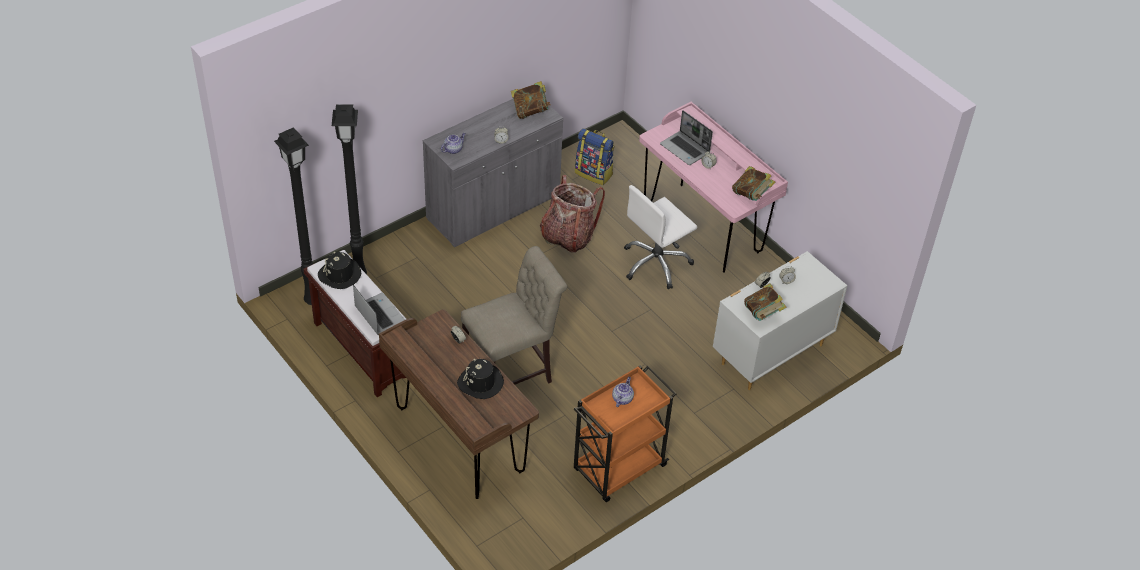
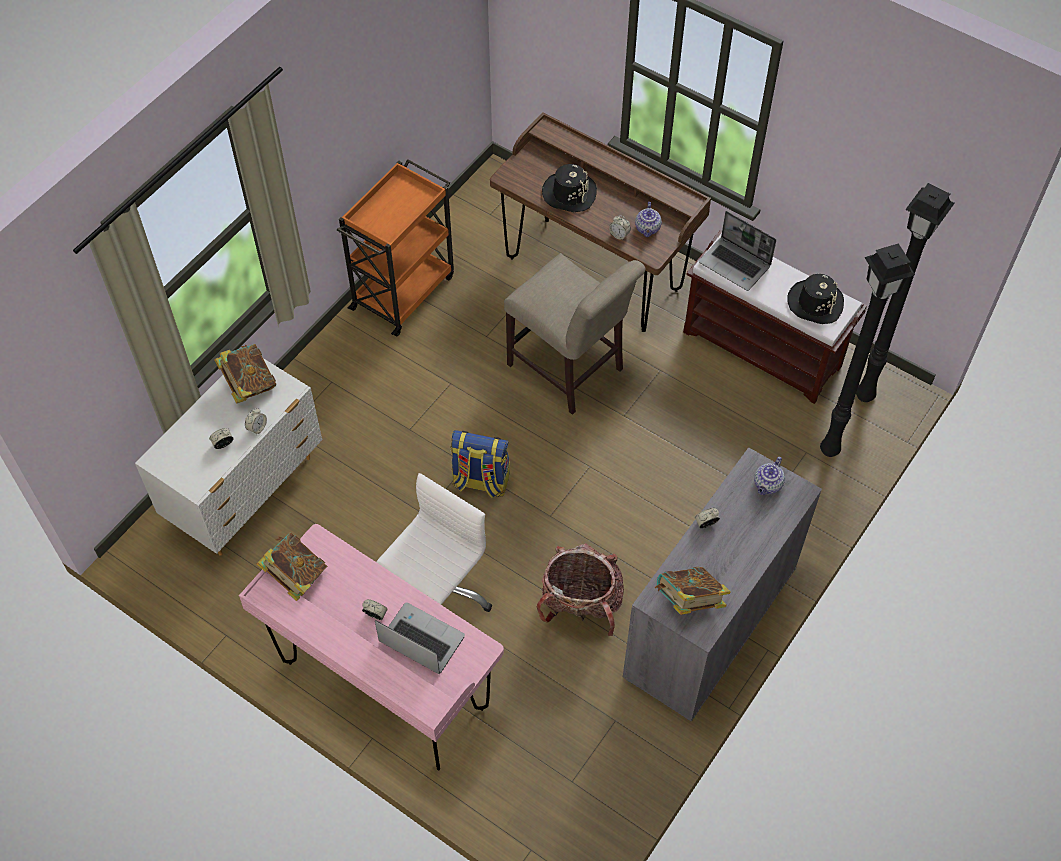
camera: 165 degrees right, 10 degrees up
(512, 372) = (569, 371): beige chair -> beige chair turned 90 degrees counterclockwise
(594, 173) = (585, 745): backpack -> backpack (480, 481)
(622, 398) = (399, 212): teapot -> teapot (648, 229)

